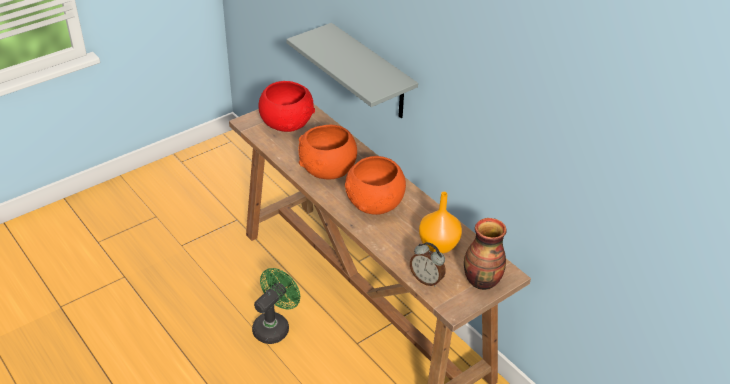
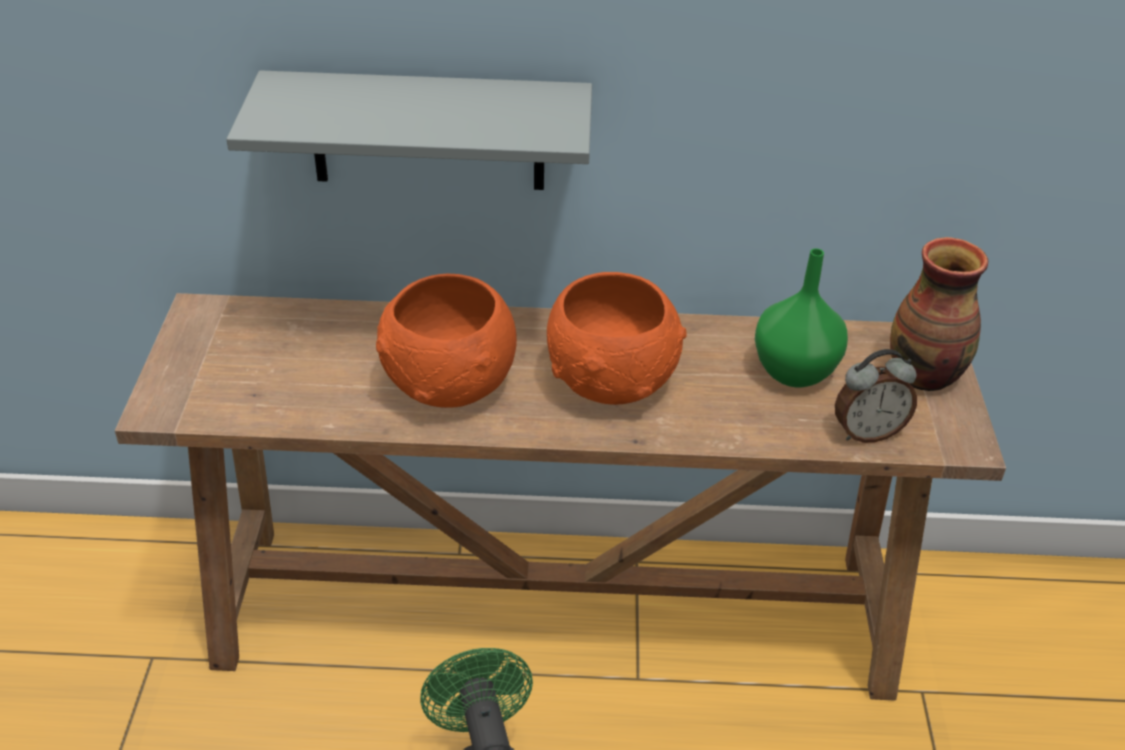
camera: 50 degrees left, 0 degrees up
(287, 124) = (247, 358): red bowl -> none
(439, 246) = (796, 371): orange vase -> green vase

